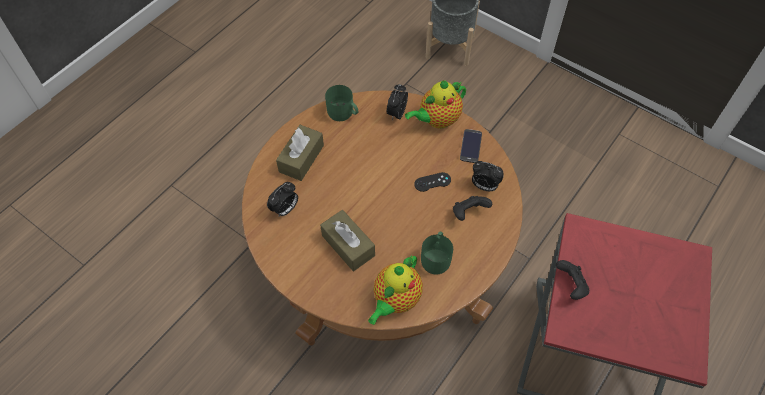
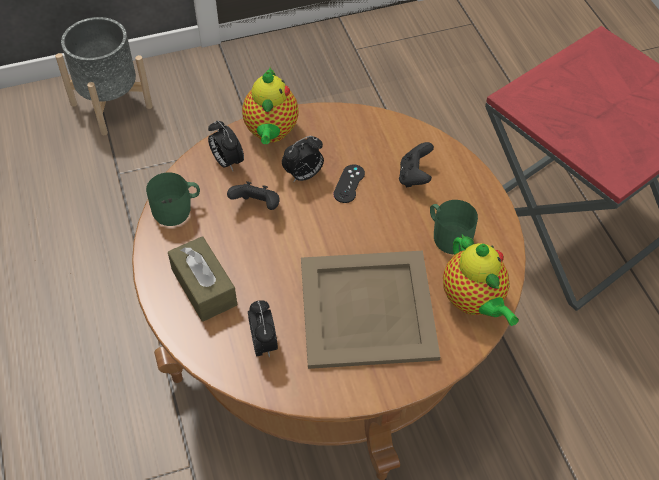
camera: 55 degrees left, 5 degrees down
(348, 245) = (368, 307): brown tissue box -> beige tray
(470, 146) = (331, 126): phone -> none
(484, 186) = (392, 145): alarm clock -> alarm clock (304, 175)
(571, 285) = (572, 142): black game controller -> black game controller (257, 206)

